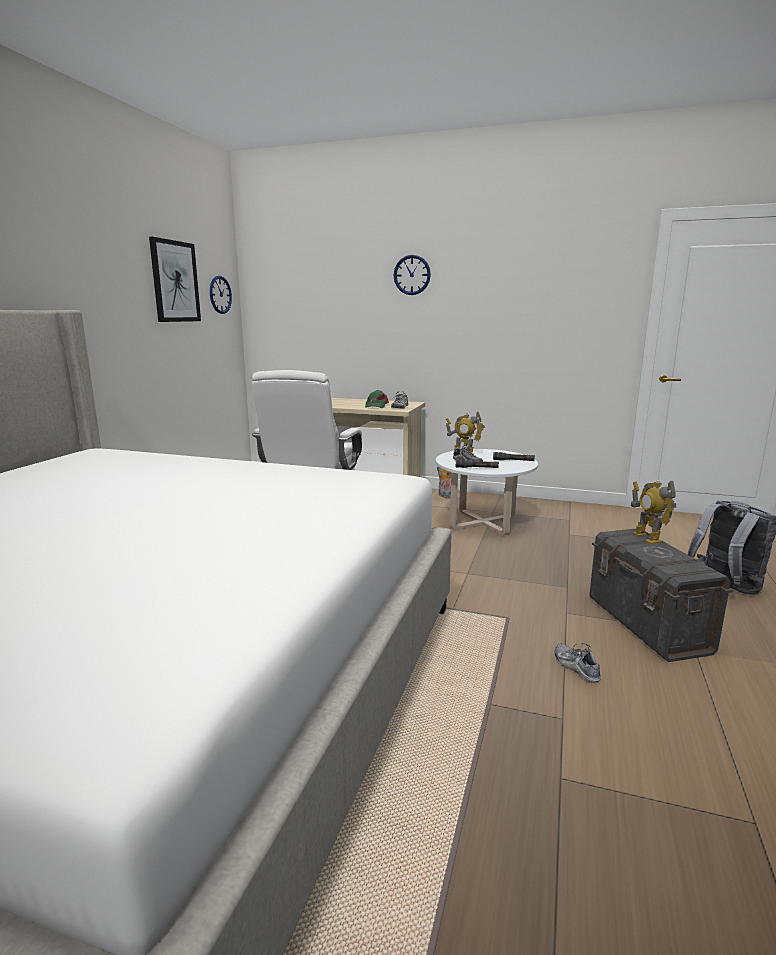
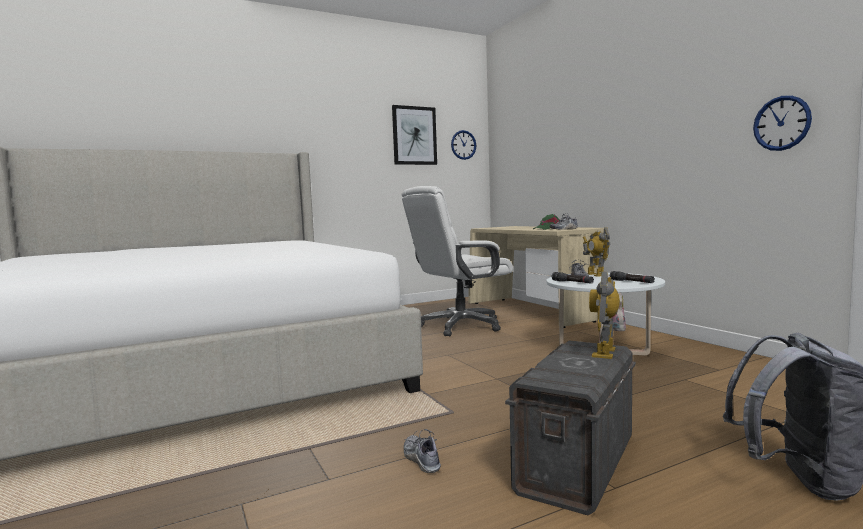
camera: 45 degrees right, 10 degrees down
(412, 275) = (597, 102): wall clock -> wall clock (781, 123)
(576, 667) = (421, 459): shoe -> shoe turned 45 degrees counterclockwise

